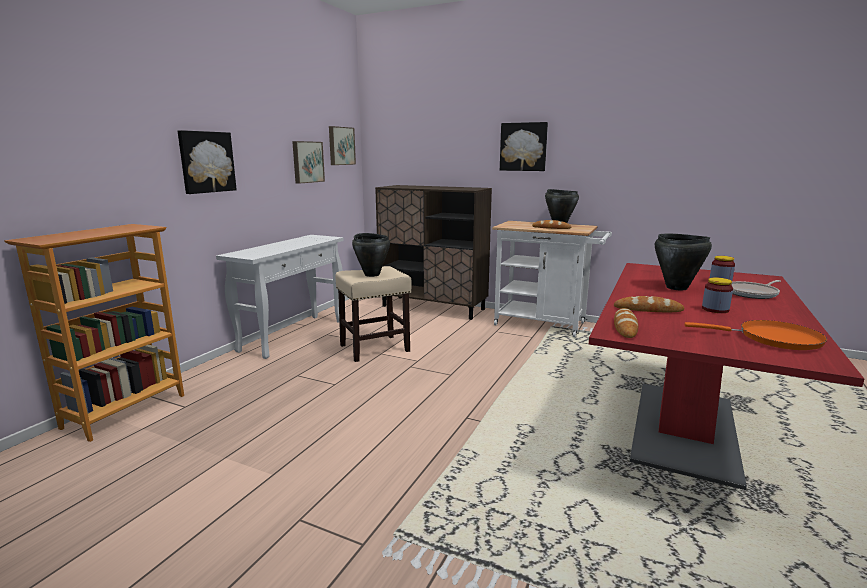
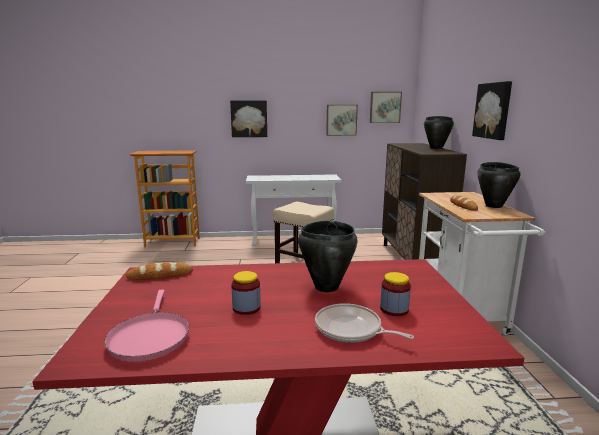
camera: 60 degrees right, 0 degrees up
(372, 274) = (299, 208): black cooking pot -> black cooking pot (436, 148)
(648, 309) = (221, 279): bread -> none
(773, 339) = (150, 337): orange frying pan -> pink frying pan

